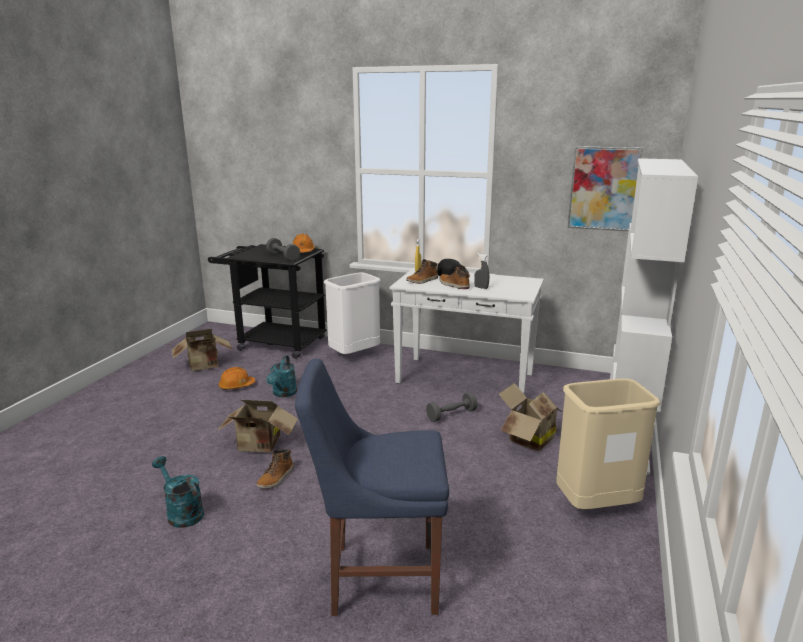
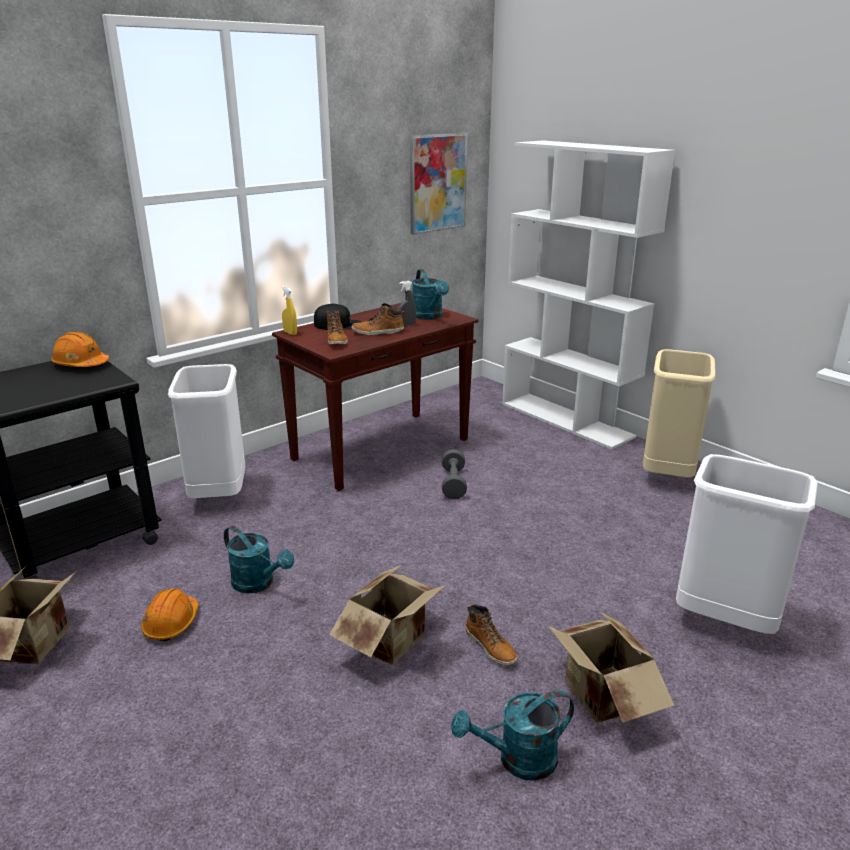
camera: 60 degrees left, 5 degrees up
(283, 257) = (82, 381): grey dumbbell -> none
(378, 577) = (724, 622): blue chair -> white trash can
(466, 379) = (382, 449): white console table -> brown console table
(510, 289) = (429, 317): none -> turquoise watering can
(527, 439) = (539, 463): cardboard box -> cardboard box (600, 699)

